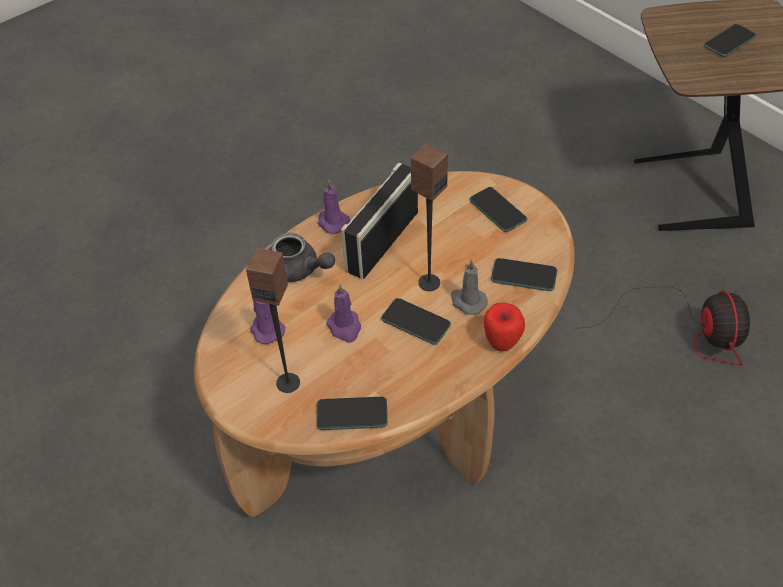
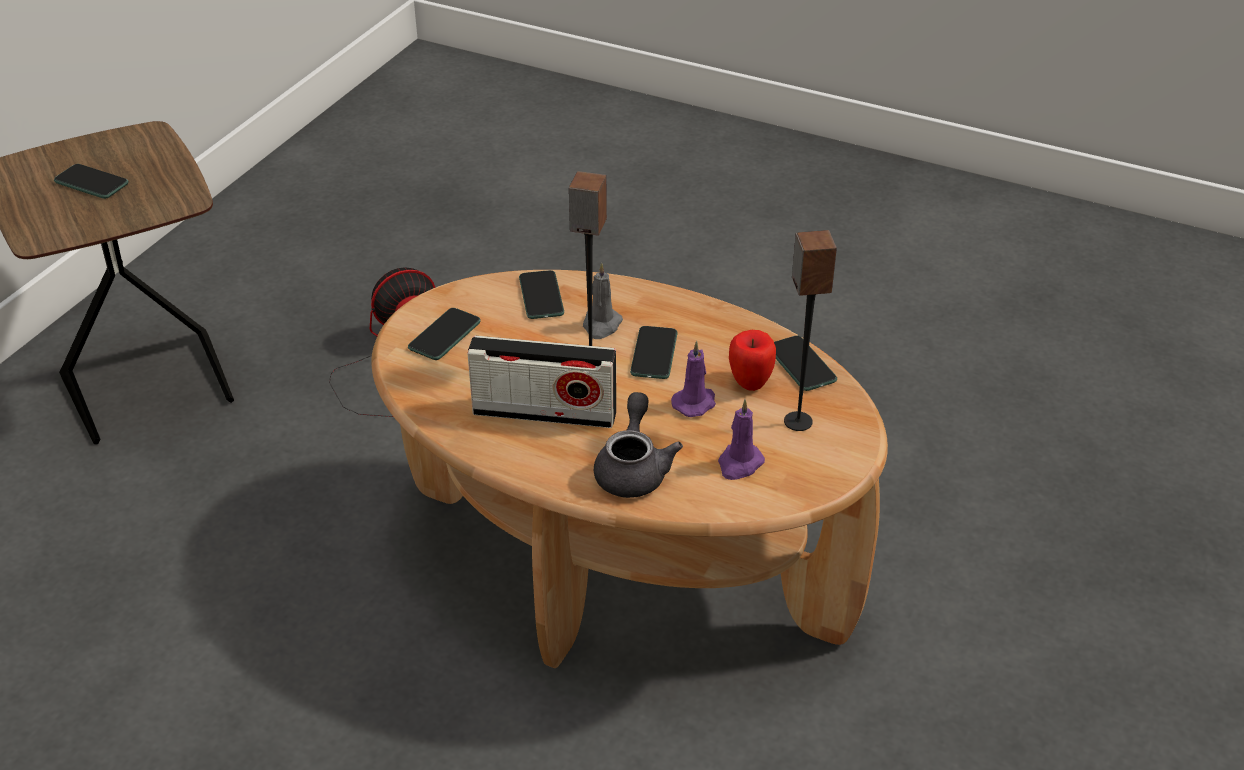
camera: 115 degrees left, 10 degrees down
(332, 222) = (533, 466): purple candle -> none
(502, 343) = (644, 291): apple -> apple (750, 383)

